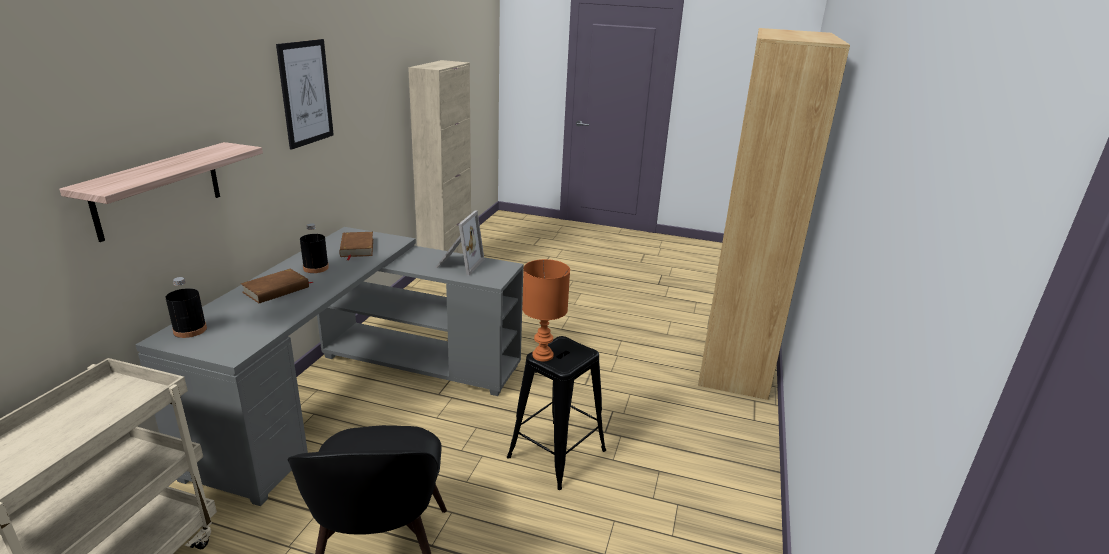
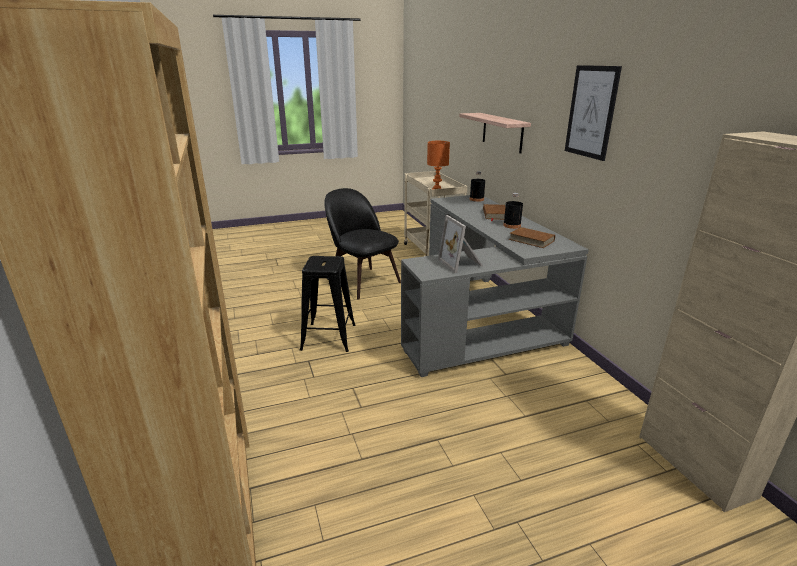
camera: 145 degrees right, 0 degrees up
(542, 356) = (333, 258): orange table lamp -> orange table lamp (436, 190)

